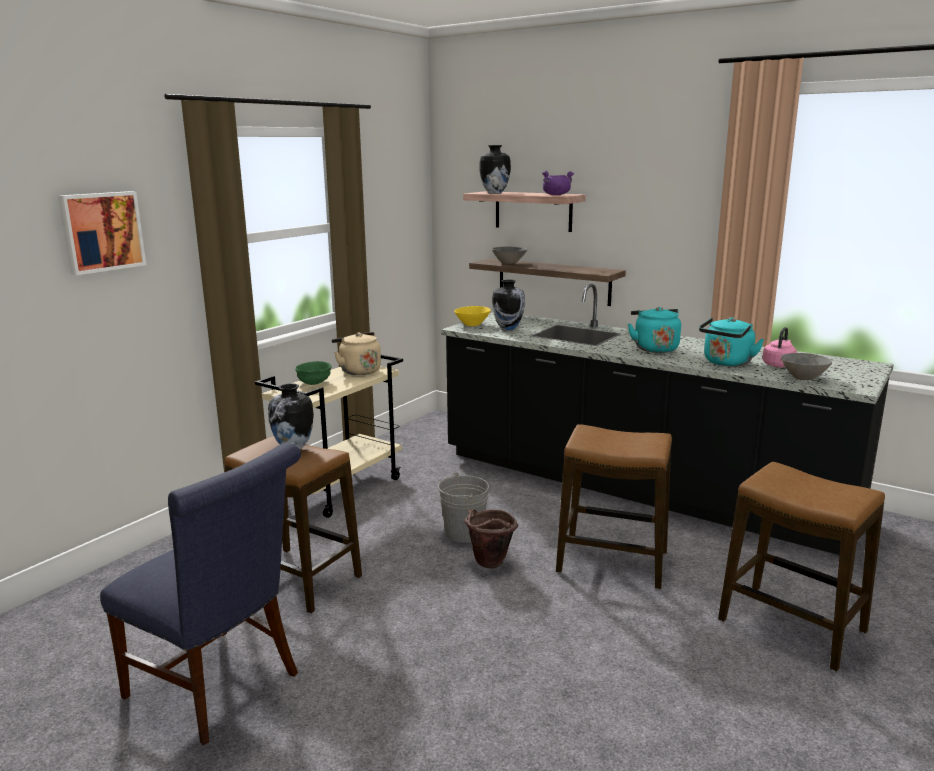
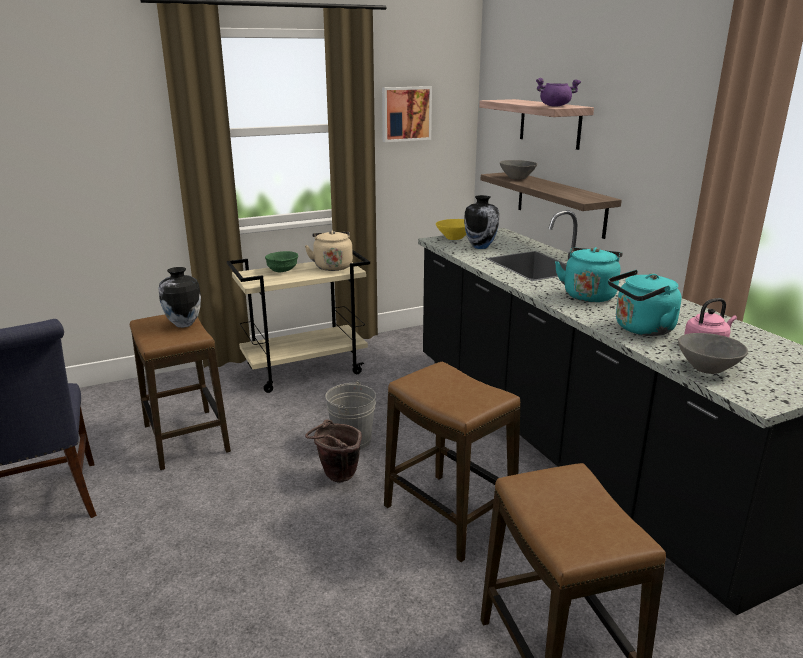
camera: 30 degrees right, 5 degrees up
(101, 231) = (88, 118): picture -> picture (405, 113)
(494, 193) = (508, 101): vase -> none

